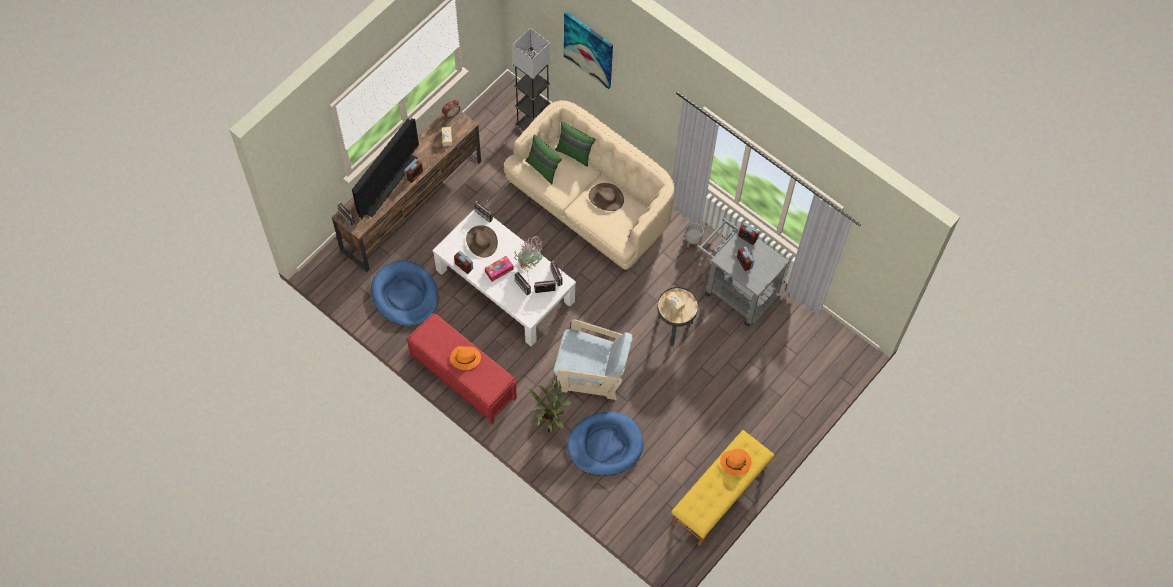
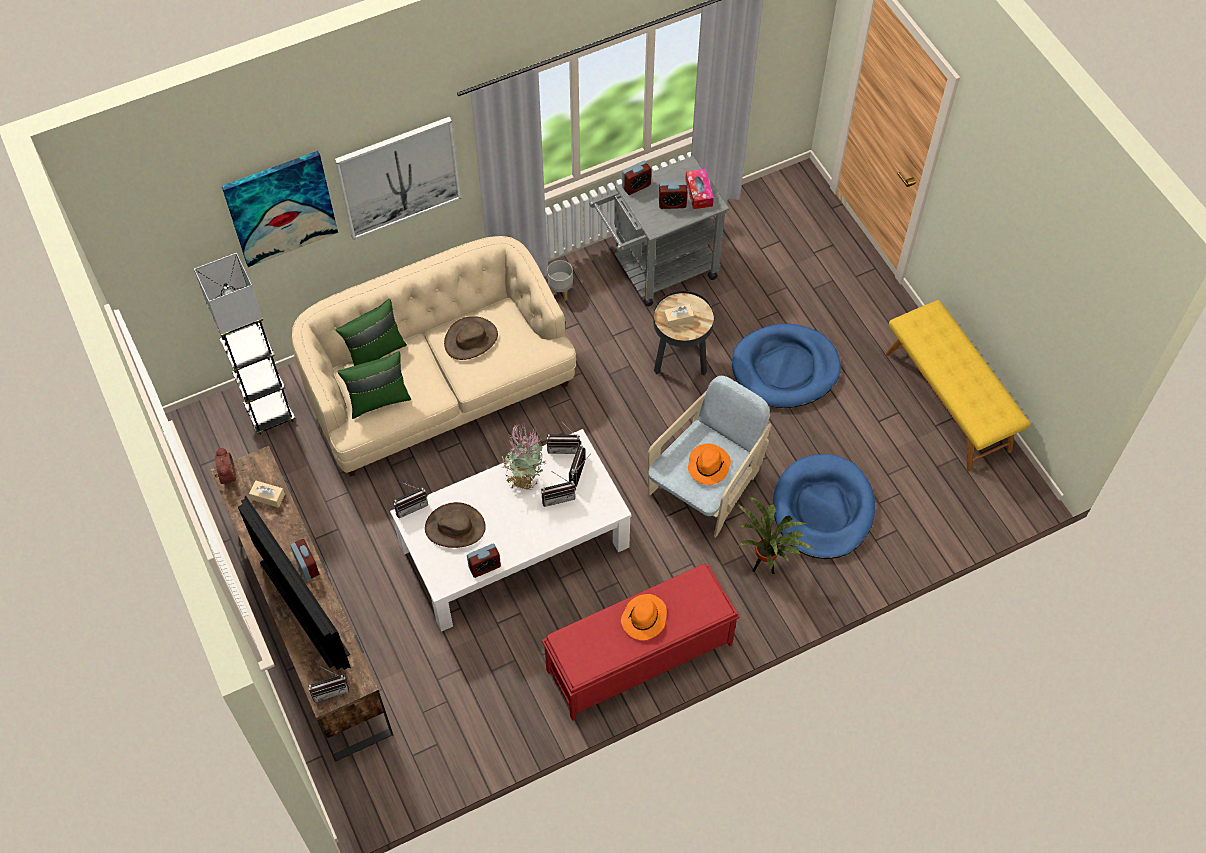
camera: 65 degrees left, 5 degrees down
(405, 295) = (462, 691): blue dog bed -> blue dog bed (785, 369)
(499, 270) = (515, 521): tissue box -> tissue box (699, 193)
(647, 99) = (399, 177): none -> picture
(736, 462) = (937, 343): orange hat -> orange hat (708, 465)

